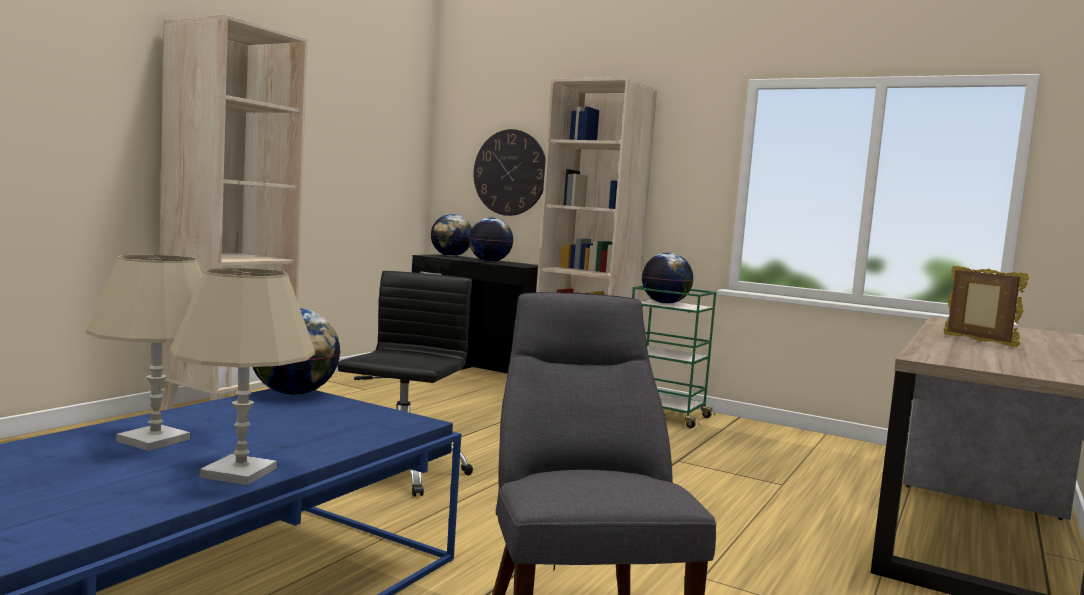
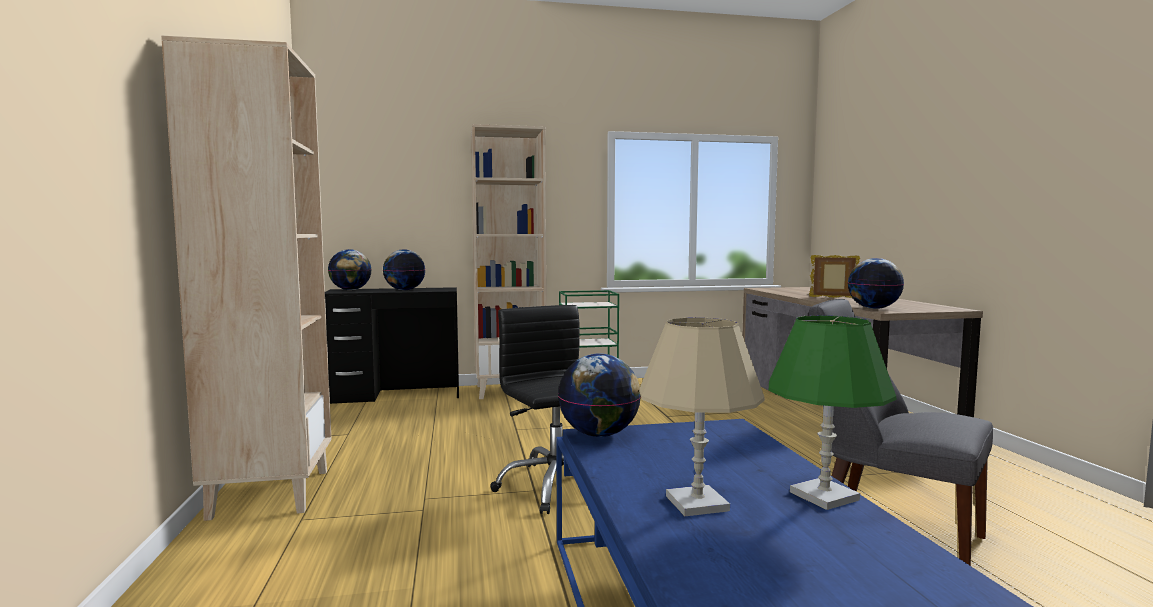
camera: 40 degrees left, 0 degrees up
(240, 472) = (824, 496): beige table lamp -> green table lamp
(510, 172) = (400, 206): wall clock -> none
(665, 303) = (582, 304): globe -> globe (874, 308)

